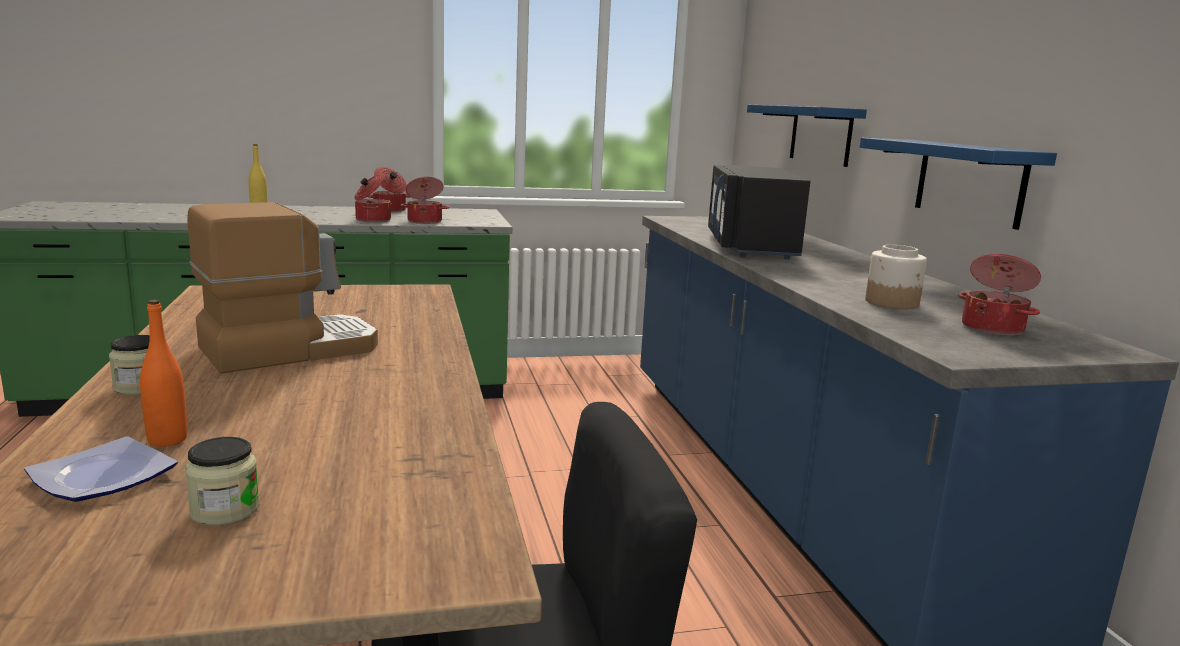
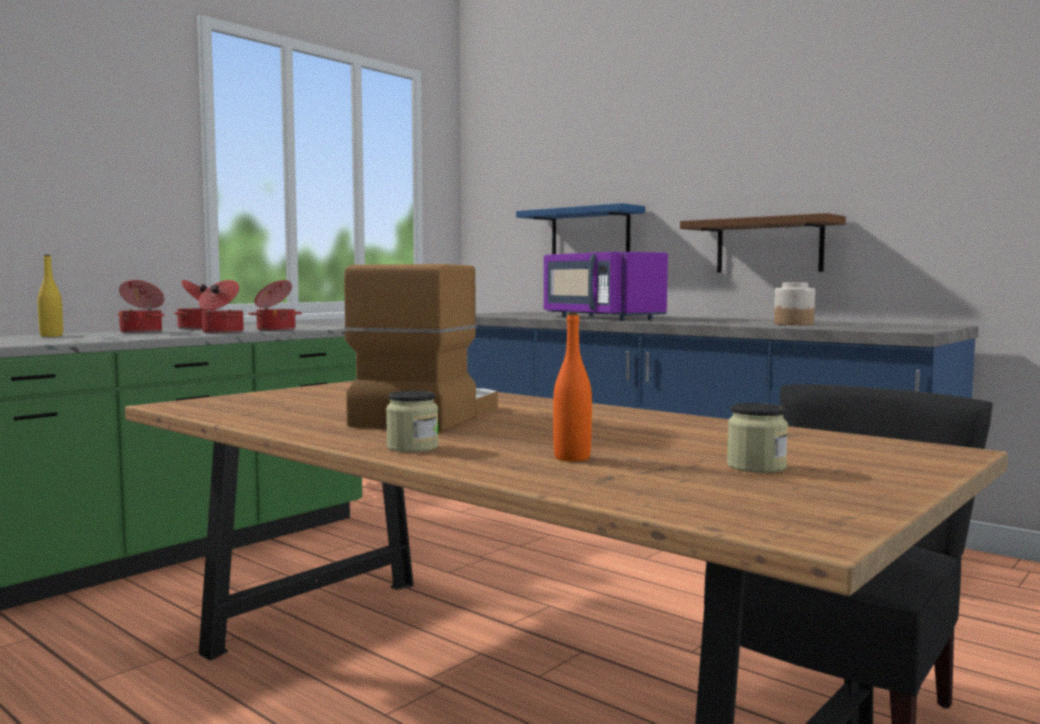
camera: 35 degrees left, 10 degrees down
(107, 477) = (620, 475): plate -> none
(749, 246) = (600, 318): black microwave -> purple microwave
(969, 181) = (769, 246): blue shelf -> brown shelf
(993, 328) = (876, 325): cooking pot -> cooking pot (142, 332)

